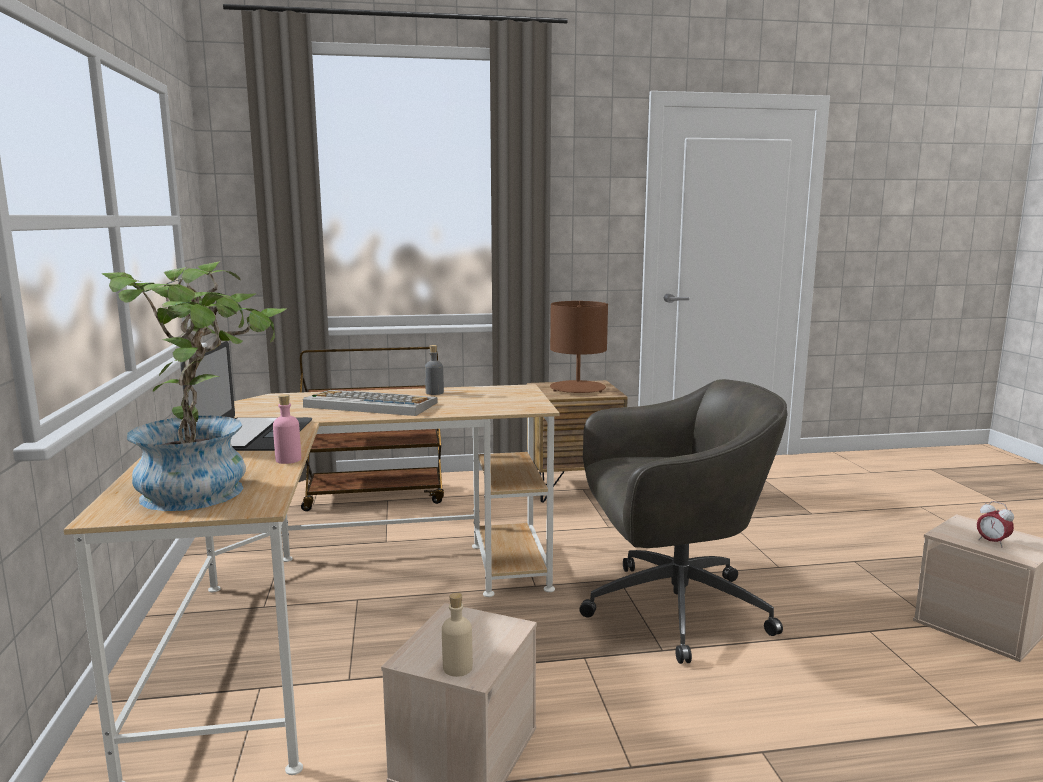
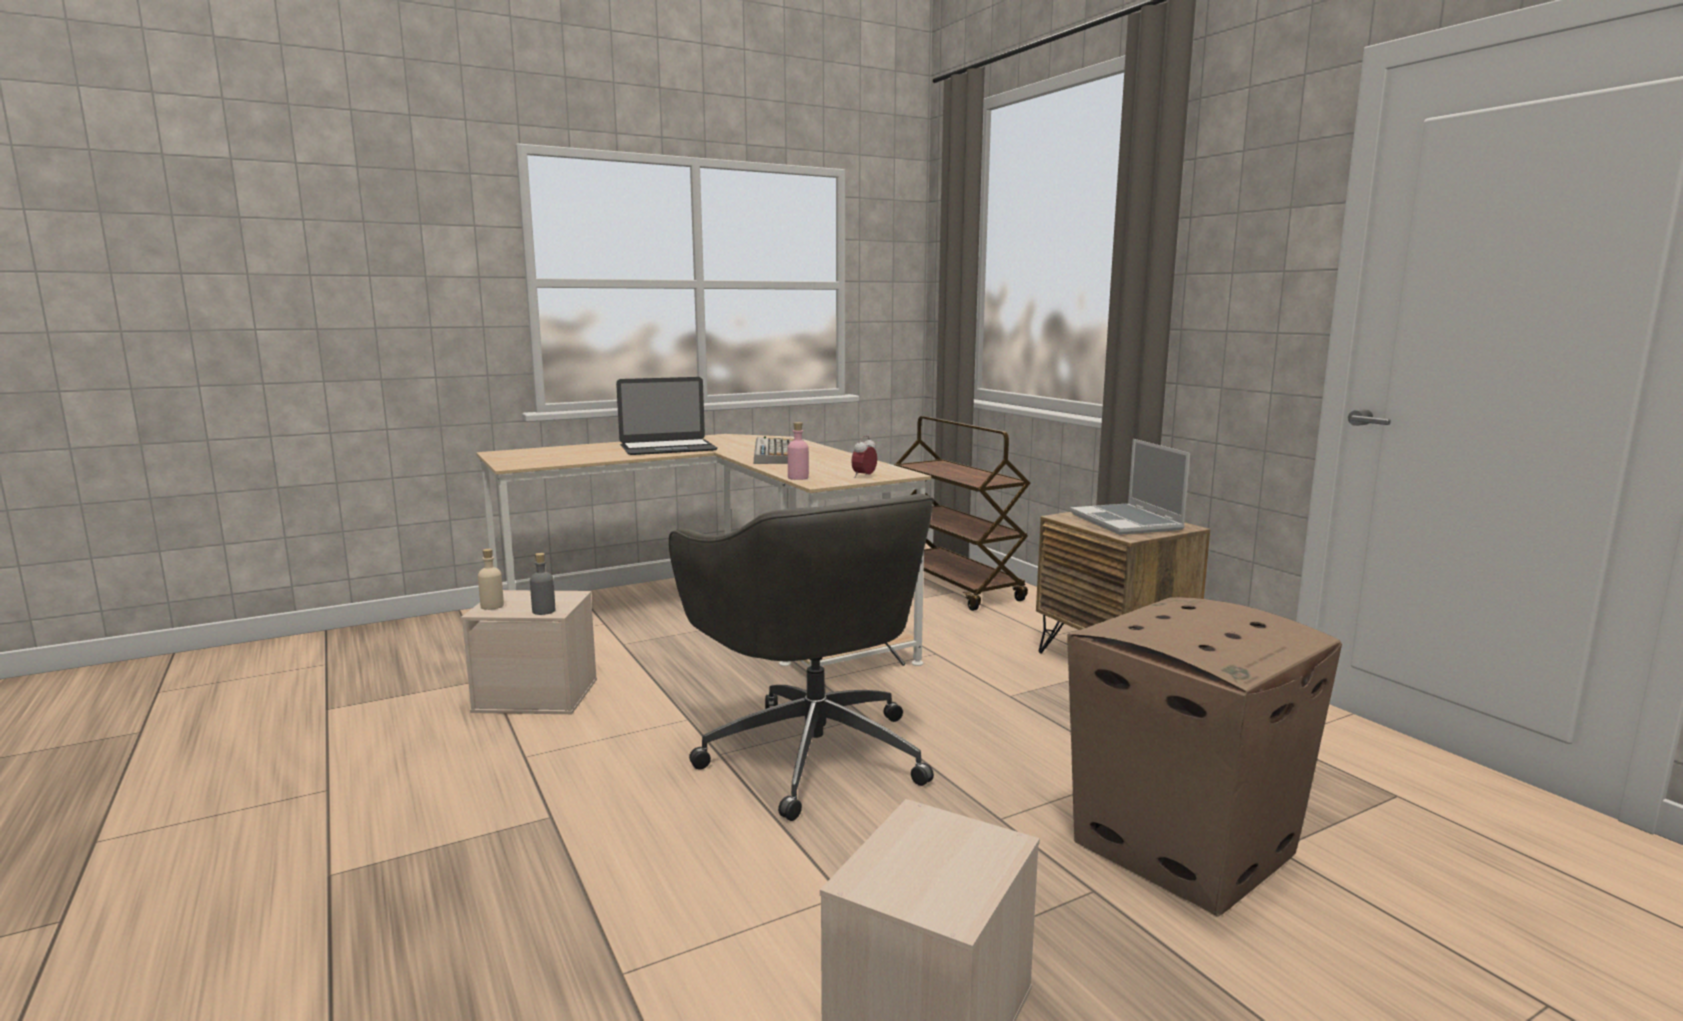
camera: 70 degrees right, 0 degrees up
(208, 488) = (544, 456): potted plant -> none
(288, 460) = (609, 458): pink bottle -> pink bottle (798, 478)
(434, 393) = (845, 459): grey bottle -> grey bottle (544, 611)
(577, 388) = (1127, 522): brown table lamp -> laptop
(810, 530) = (1185, 847): none -> cardboard box
(992, 542) = (911, 858): alarm clock -> alarm clock (864, 477)

